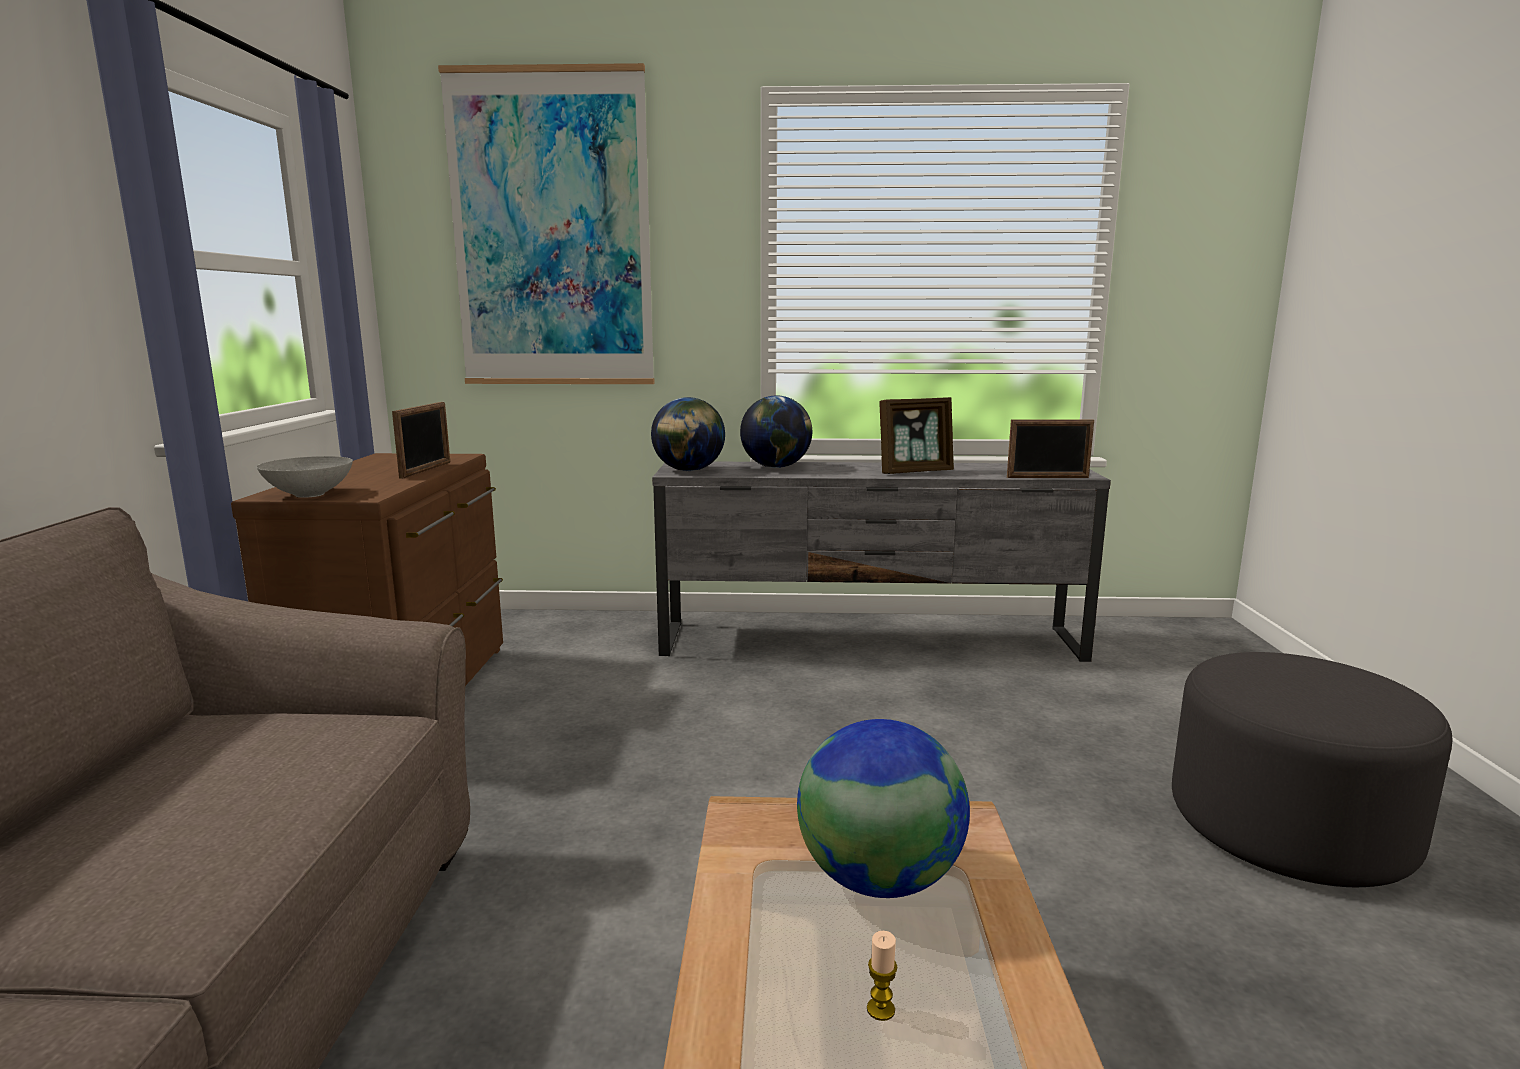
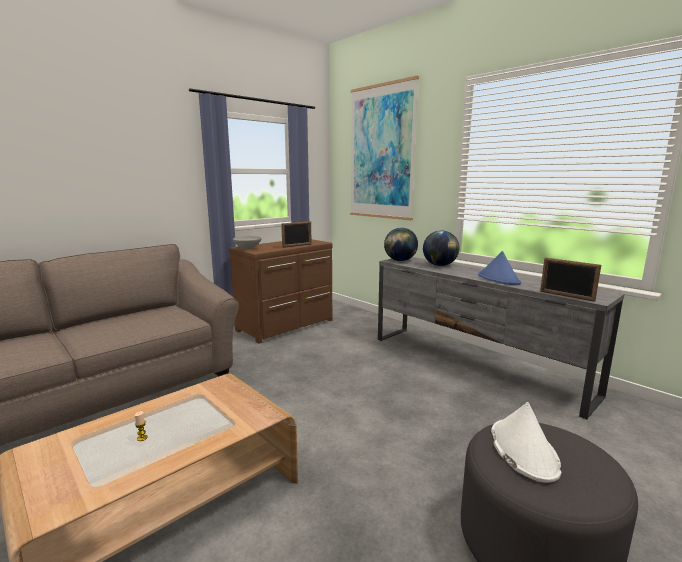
camera: 45 degrees right, 0 degrees up
(879, 879) = (210, 414): globe -> none
(915, 472) = (498, 279): picture frame -> blue hat
(1288, 688) = (523, 450): none -> white hat

